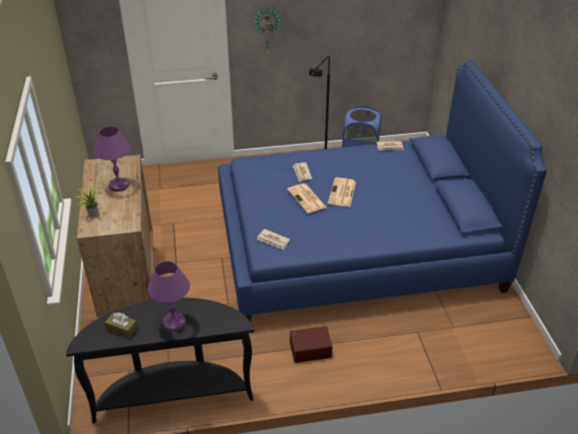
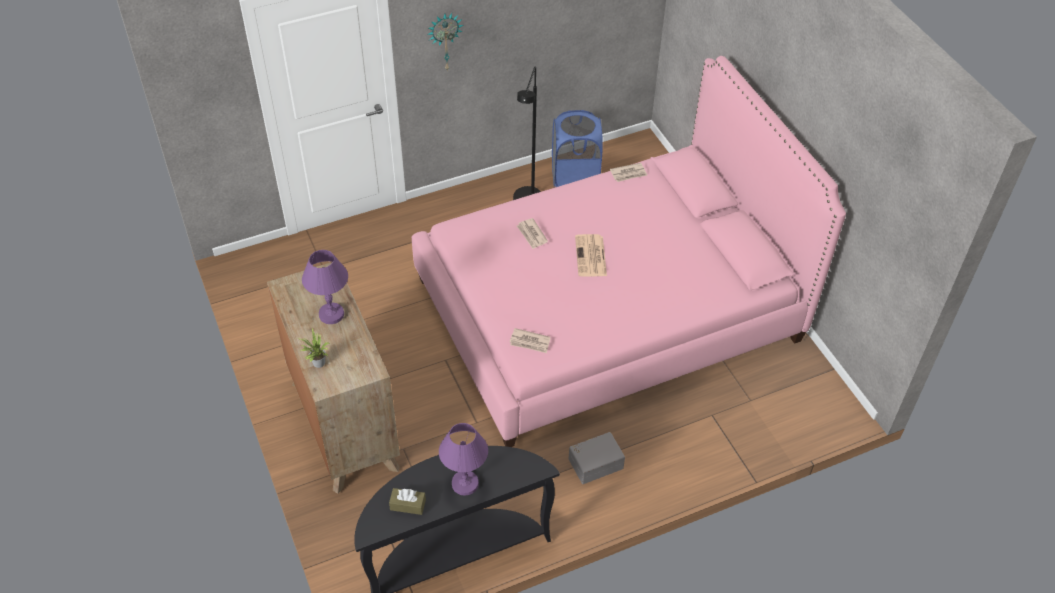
camera: 15 degrees left, 10 degrees up
(307, 199) = (551, 273): newspaper -> none
(310, 349) = (595, 462): brown storage box -> grey storage box
(356, 244) = (608, 308): blue bed -> pink bed

